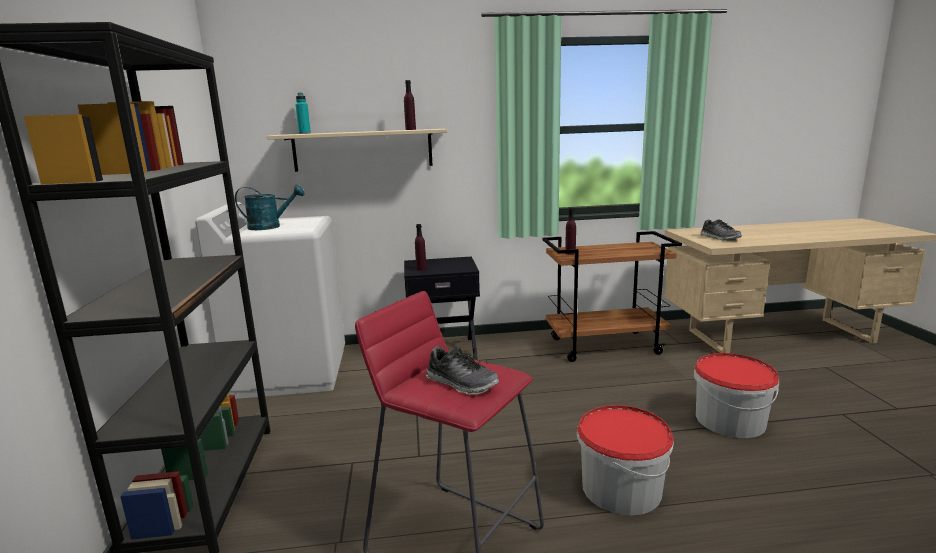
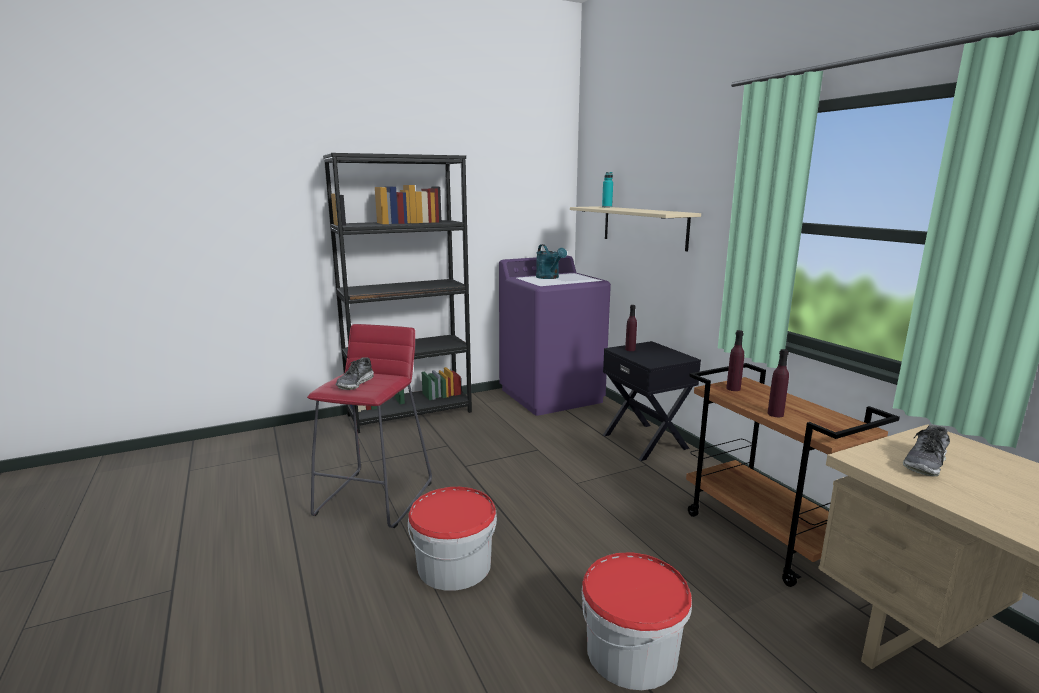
camera: 70 degrees right, 0 degrees up
(291, 372) = (551, 395): white washing machine -> purple washing machine
(410, 129) = (658, 211): purple bottle -> purple bottle (775, 414)

